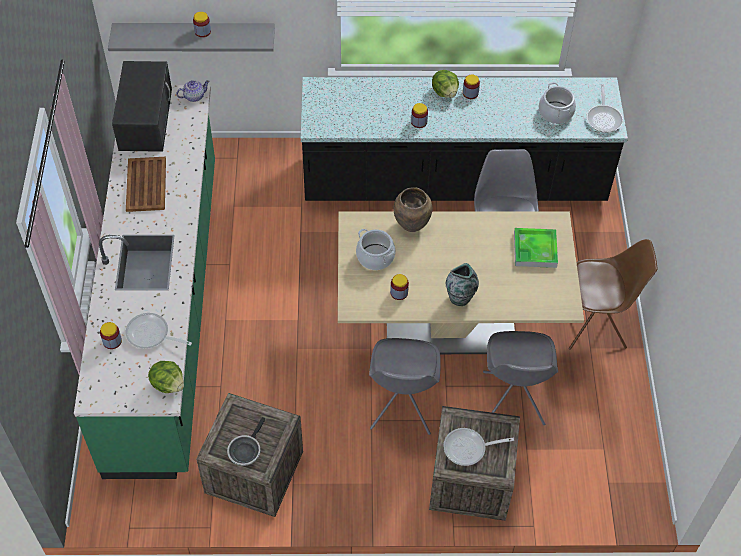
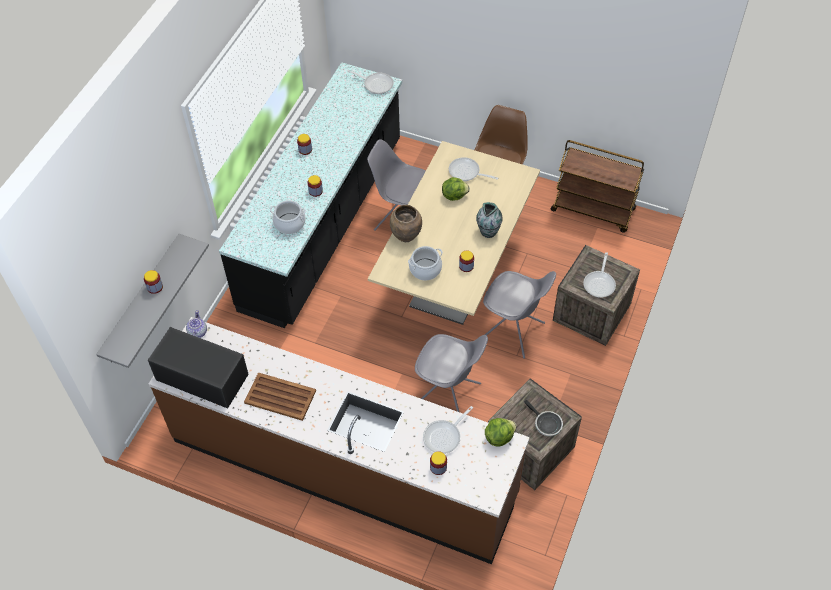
camera: 65 degrees left, 0 degrees up
(166, 309) = (344, 467): green counter -> brown counter
(445, 92) = (294, 164): lettuce -> lettuce (454, 195)
(513, 399) = (536, 262): grey chair -> grey chair (449, 395)
(535, 250) = (466, 172): tray -> frying pan
(556, 112) = (355, 108): cooking pot -> cooking pot (289, 223)
(628, 437) = (593, 210): none -> brown cart

